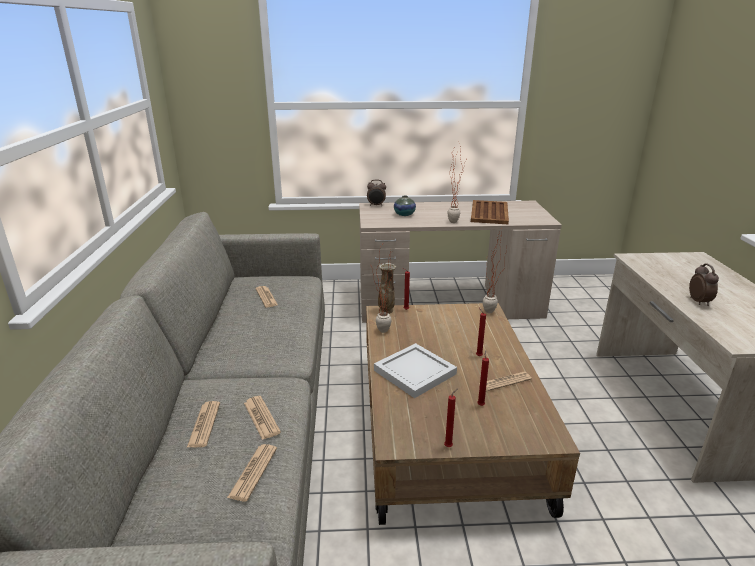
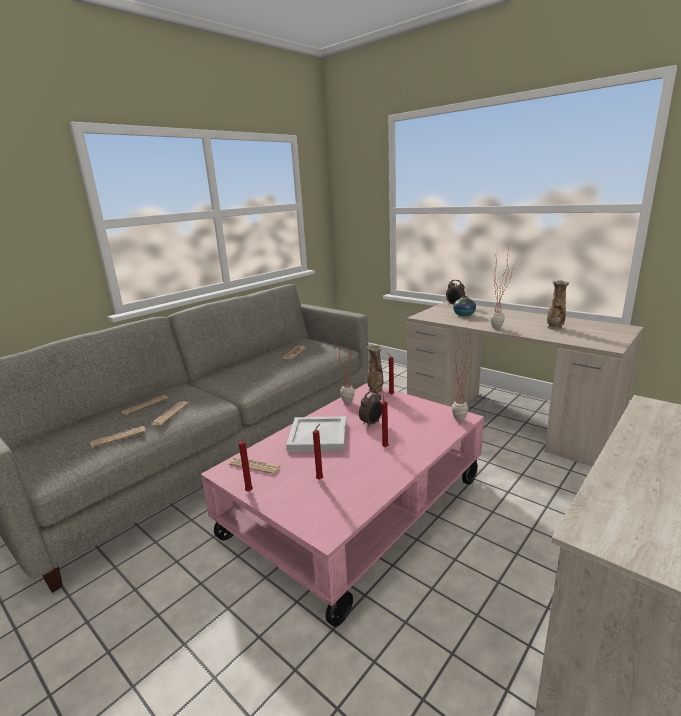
camera: 45 degrees right, 5 degrees down
(444, 427) = (355, 507): brown coffee table -> pink coffee table
(489, 213) = (555, 328): brown tray -> vase
(505, 381) = (370, 474): newspaper -> newspaper (255, 466)
(699, 302) = (643, 474): alarm clock -> alarm clock (371, 423)

